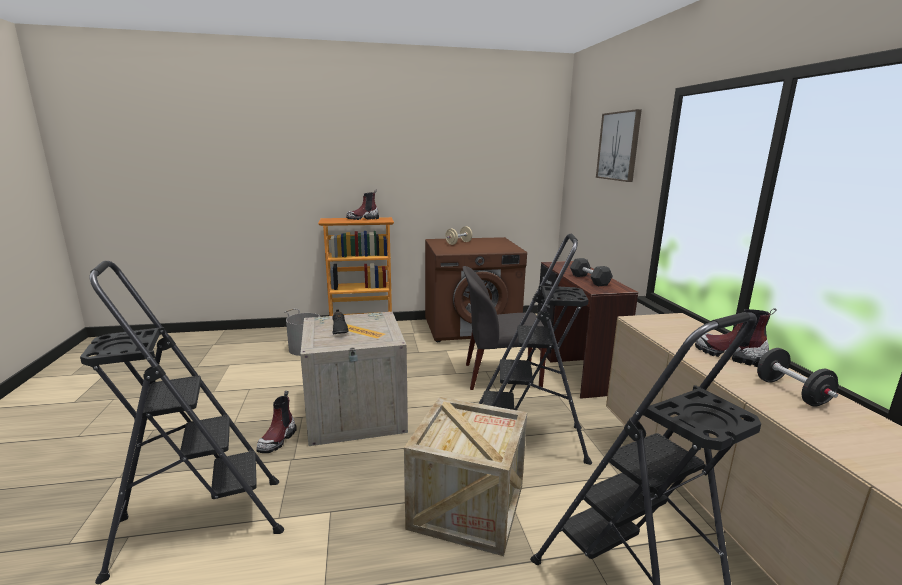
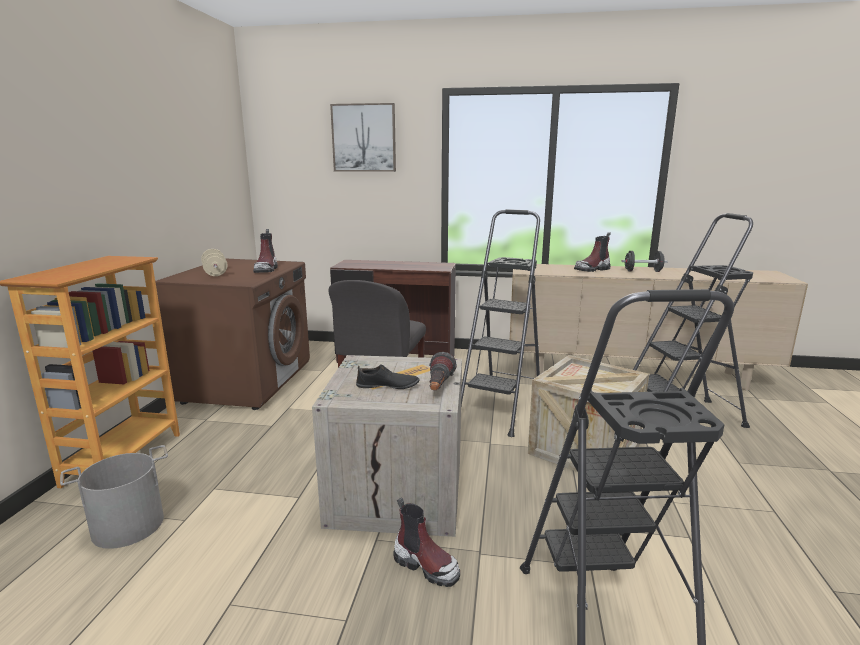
camera: 70 degrees left, 0 degrees up
(341, 344) = (439, 387): none -> flashlight
(363, 218) = (84, 265): boot -> boot (266, 269)
(589, 280) = (411, 266): black dumbbell -> none

